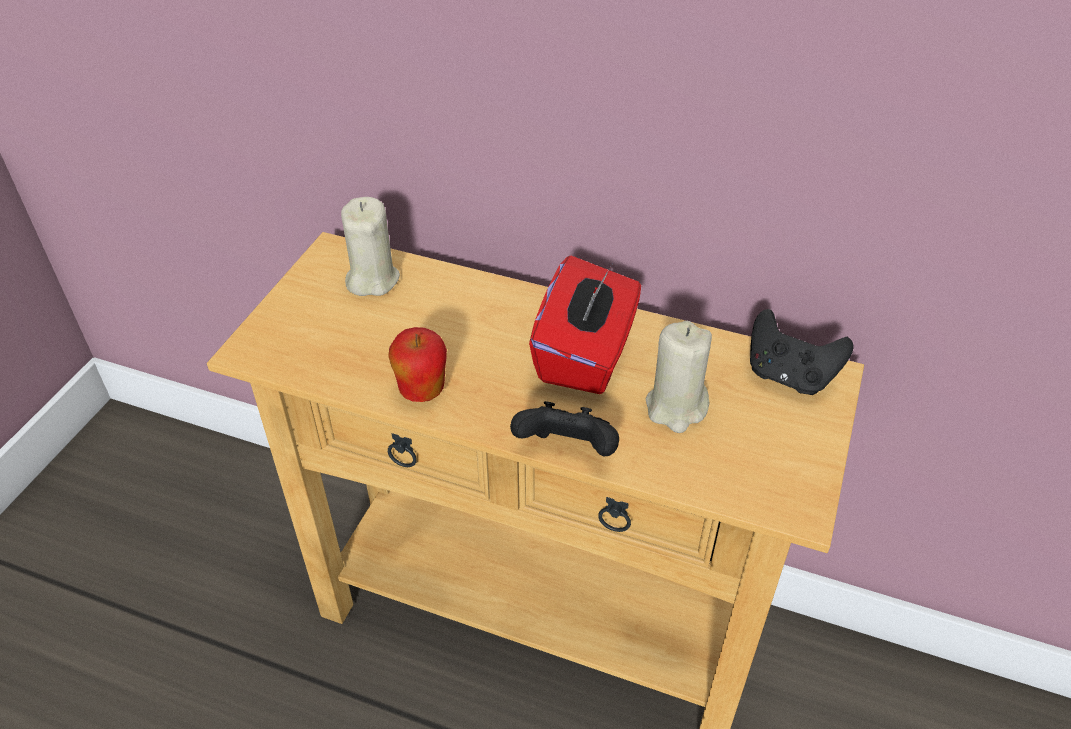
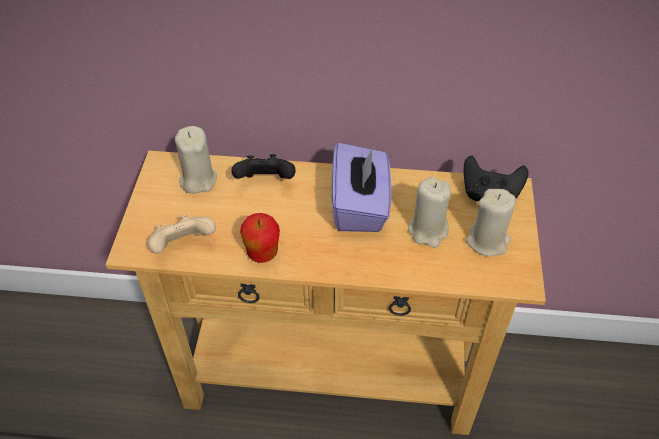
camera: 15 degrees left, 5 degrees up
(318, 360) = (183, 246): none -> beige game controller
(567, 451) = (371, 274): black game controller -> black game controller (266, 182)
(586, 355) = (360, 206): red tissue box -> purple tissue box
(764, 440) = (487, 241): none -> beige candle

